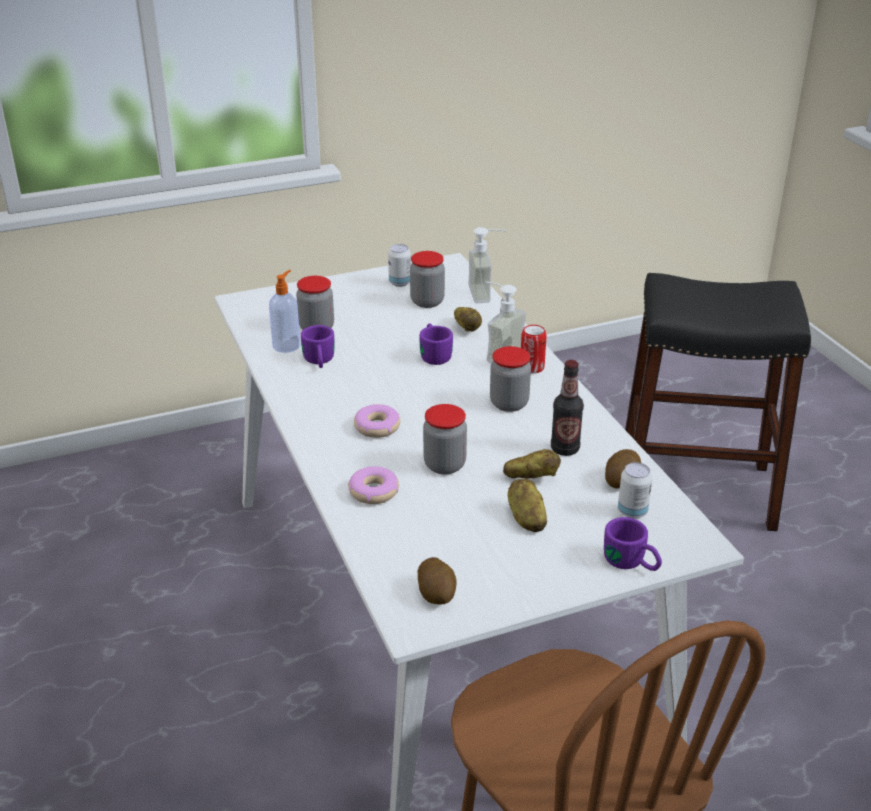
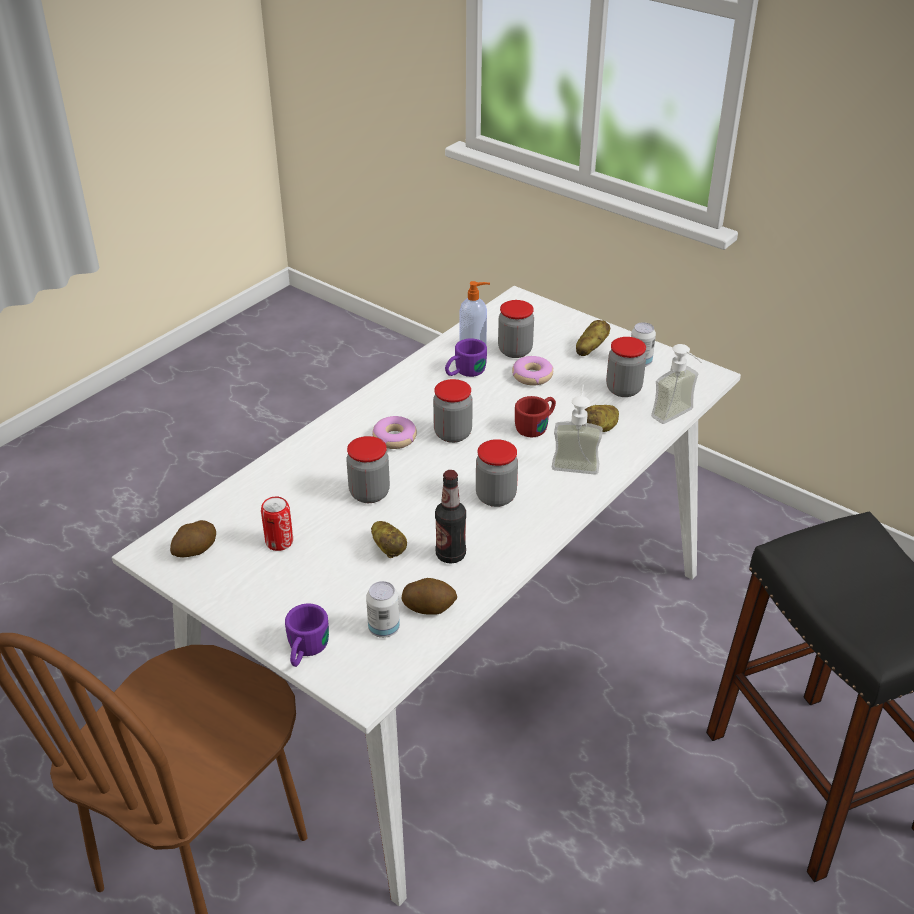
camera: 60 degrees right, 5 degrees up
(373, 491) = (304, 470): donut -> donut (532, 376)
(402, 396) = (453, 434): none -> jar
(434, 354) = (537, 425): purple mug -> red mug
(526, 518) = (327, 565): potato -> potato (590, 348)
(532, 368) = (571, 490): can -> can (279, 542)

